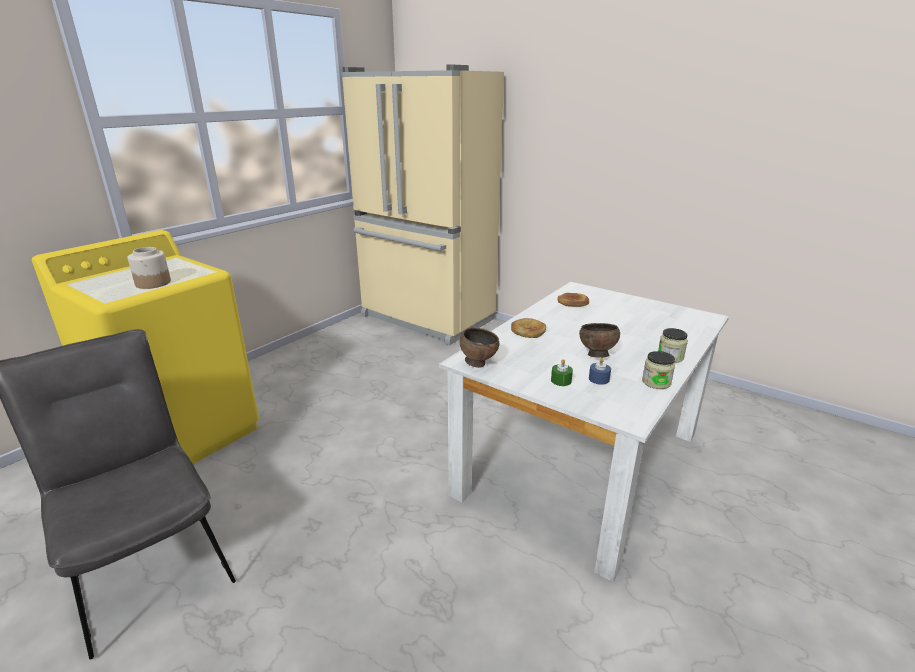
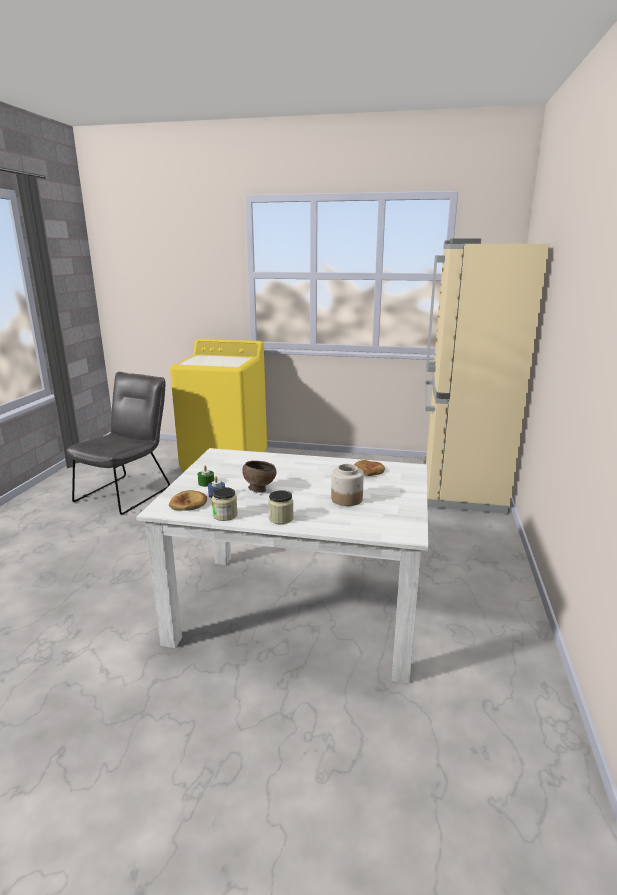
camera: 65 degrees right, 5 degrees down
(153, 283) = (208, 363): jar -> jar (347, 499)
(478, 363) = (215, 457): brown bowl -> none
(528, 330) = (286, 463): bread -> bread (188, 503)

